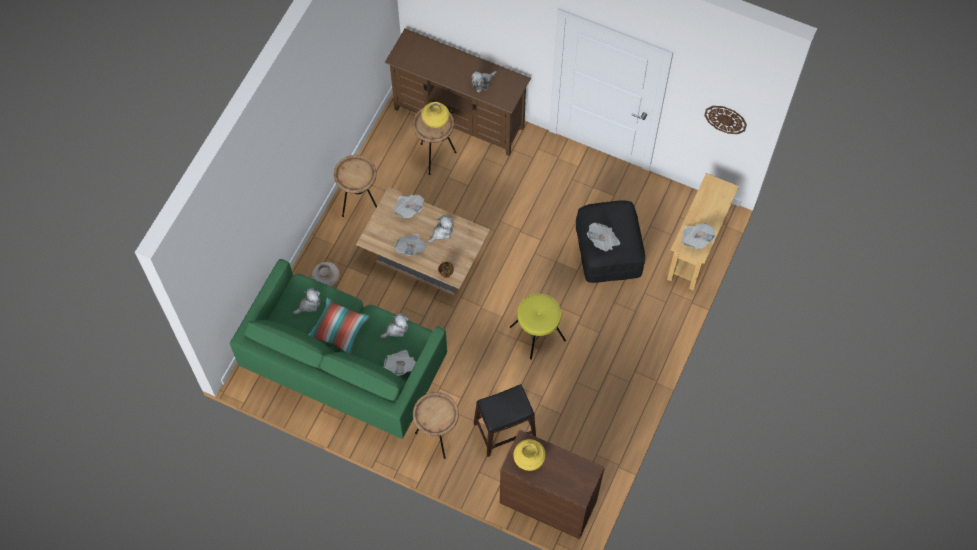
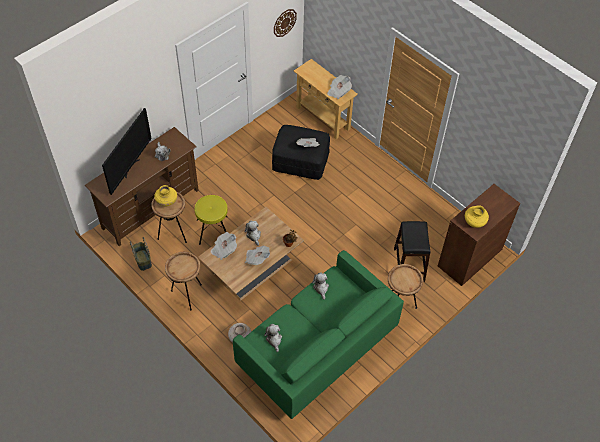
camera: 70 degrees left, 10 degrees down
(339, 330) = (305, 326): pillow -> none
(386, 141) = (143, 260): none -> basket
(400, 366) = (351, 295): newspaper -> none
(448, 60) = (130, 168): none -> television
(537, 334) = (344, 221): yellow stool -> yellow stool (213, 230)

